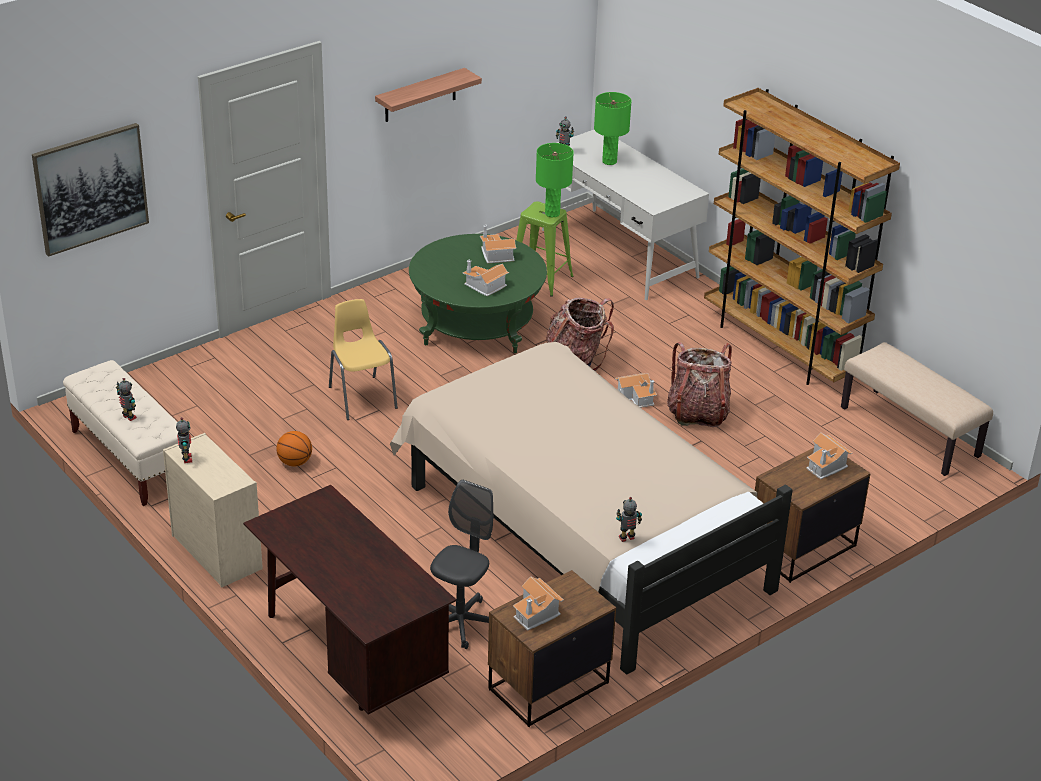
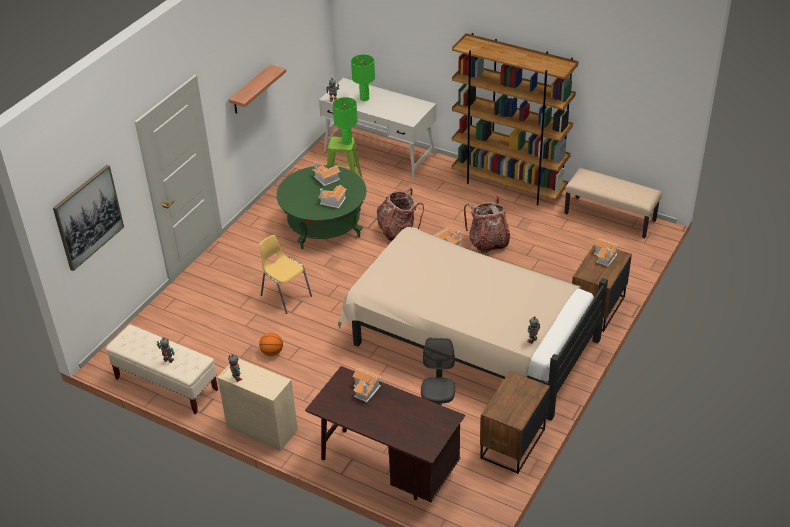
camera: 20 degrees left, 5 degrees up
(536, 613) = (508, 406): toy house -> toy house (366, 390)

